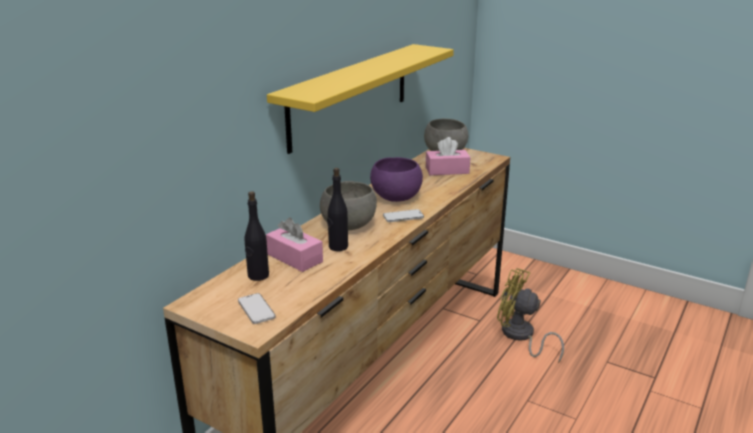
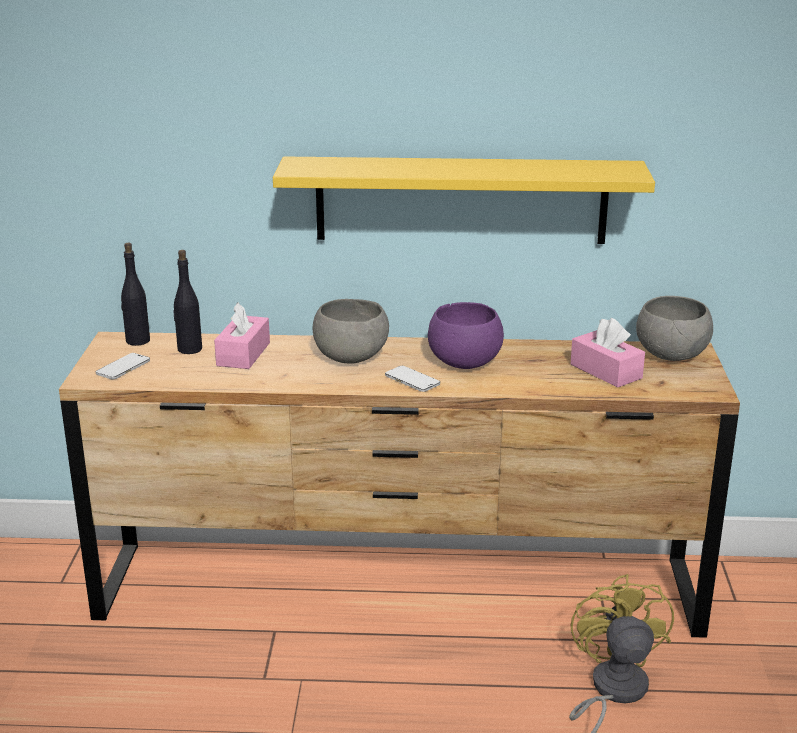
camera: 60 degrees right, 0 degrees up
(338, 247) = (291, 367): black bottle -> black bottle (137, 341)

